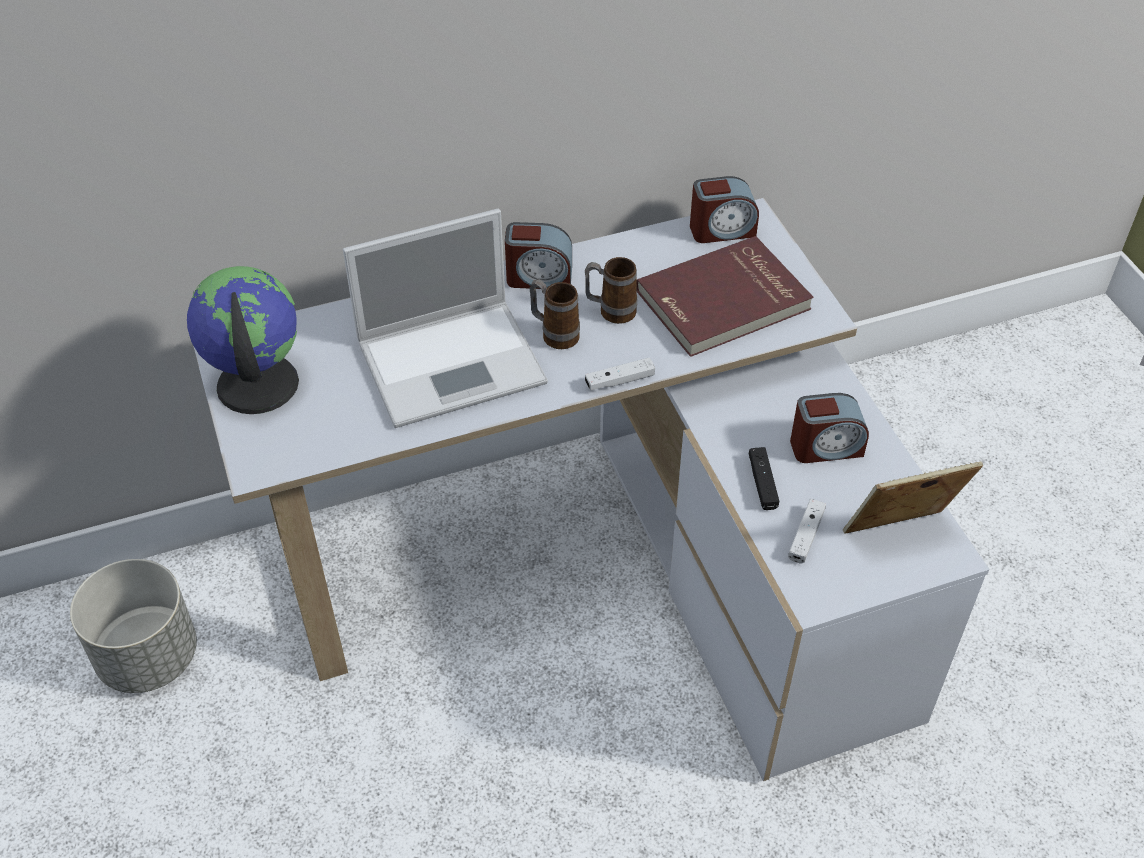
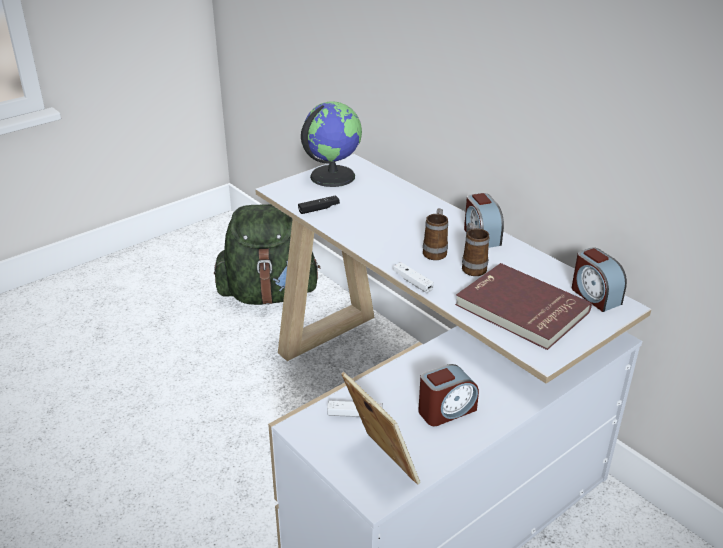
camera: 70 degrees right, 15 degrees down
(148, 656) = (268, 294): grey planter -> green backpack
(454, 361) = (388, 224): laptop -> none
(762, 483) = (392, 385): black game controller -> black game controller (319, 209)
(826, 447) = (446, 410): alarm clock -> alarm clock turned 90 degrees counterclockwise

